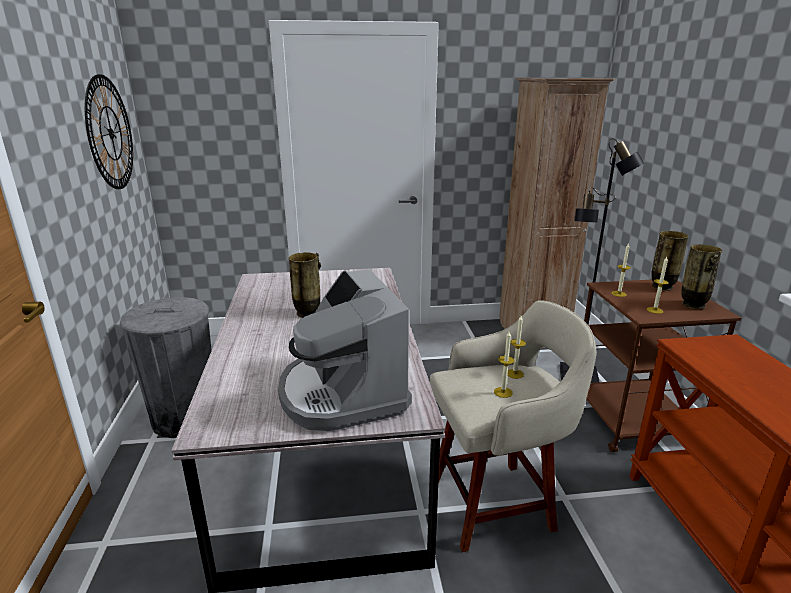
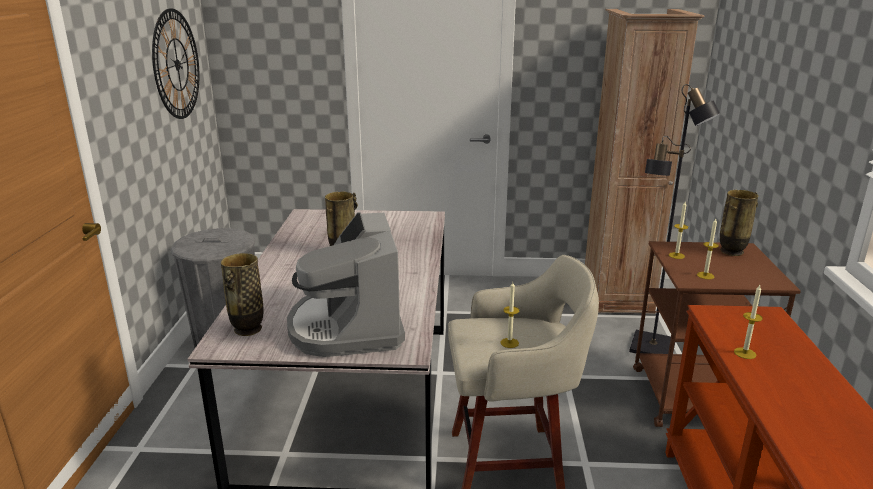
camera: 10 degrees right, 0 degrees up
(514, 374) = (530, 327): candle -> candle (745, 353)
(693, 305) = (753, 273): vase -> vase (247, 329)

